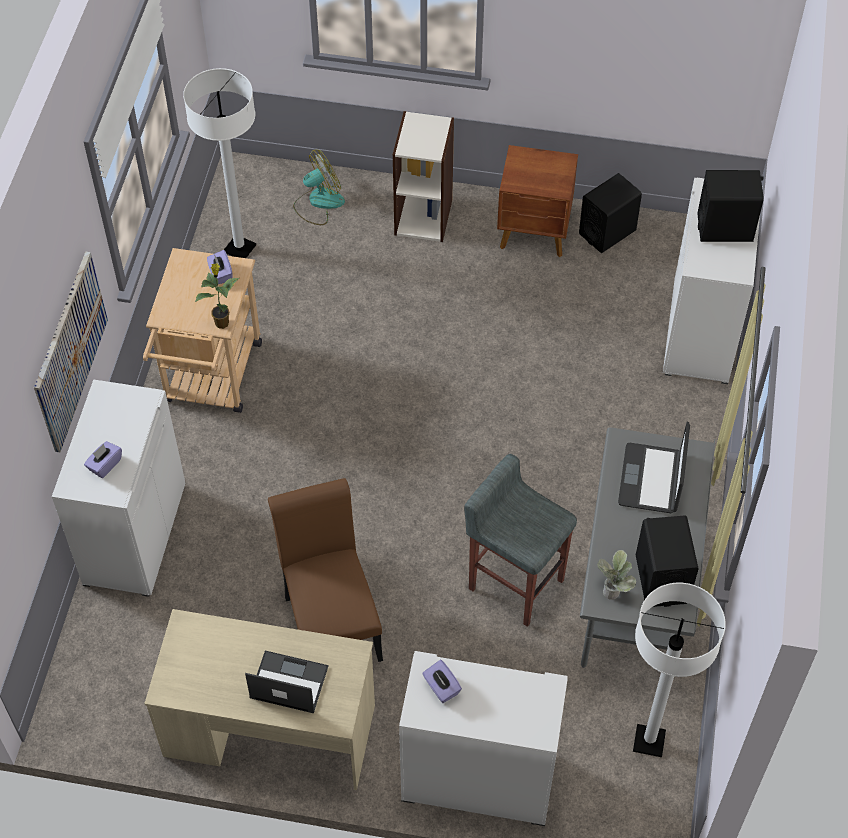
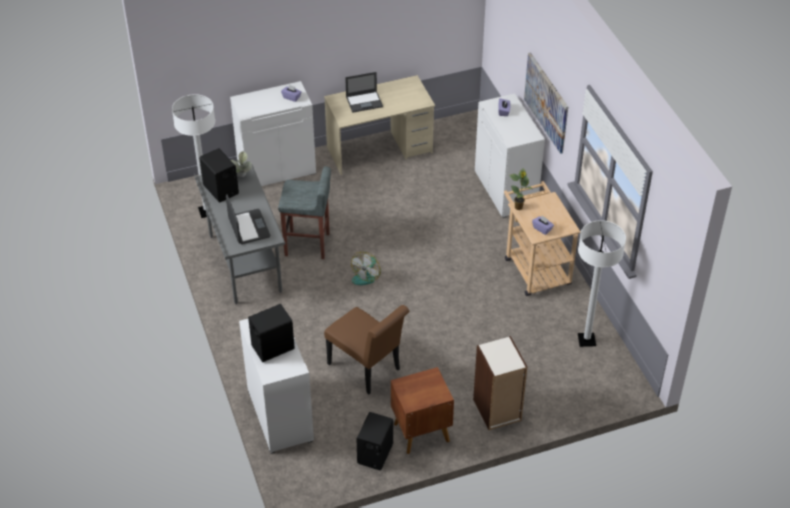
camera: 150 degrees right, 10 degrees down
(318, 202) = (567, 389): fan -> fan (367, 275)
(330, 621) = (385, 196): brown chair -> brown chair (367, 369)

